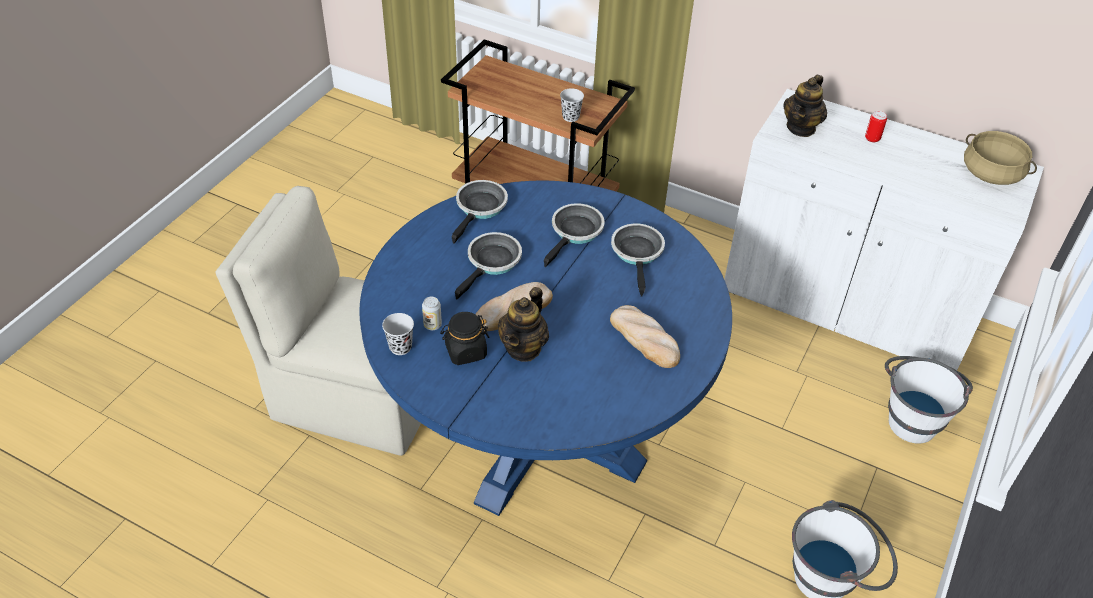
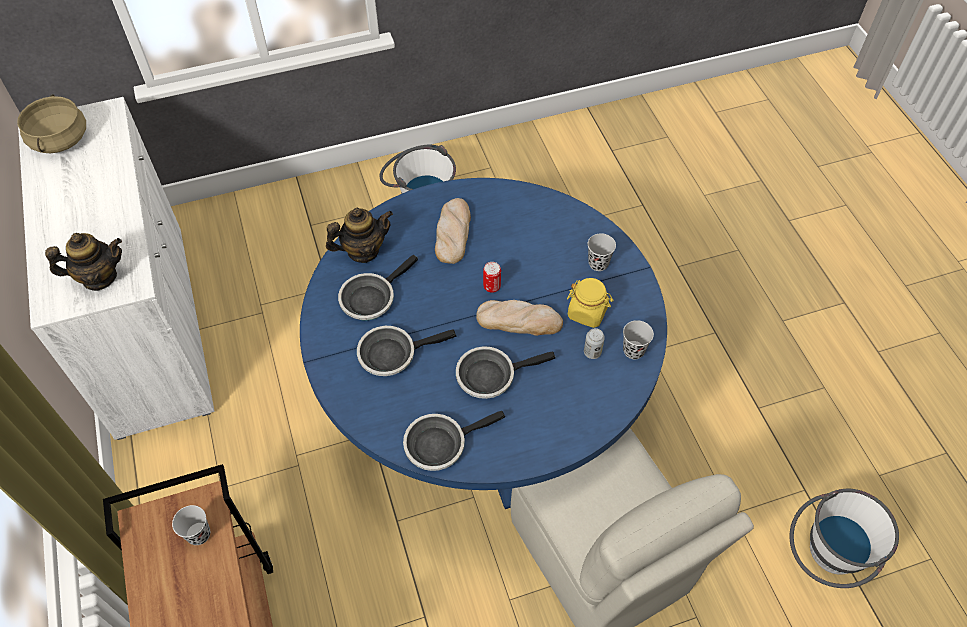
camera: 135 degrees left, 10 degrees up
(465, 351) = (587, 312): black jar -> yellow jar
(497, 398) = (598, 263): none -> black cup
(524, 348) = (543, 285): teapot -> teapot (363, 251)
(872, 138) = (71, 226): can -> can (492, 287)
(912, 416) = (242, 232): white bucket -> white bucket (826, 556)

